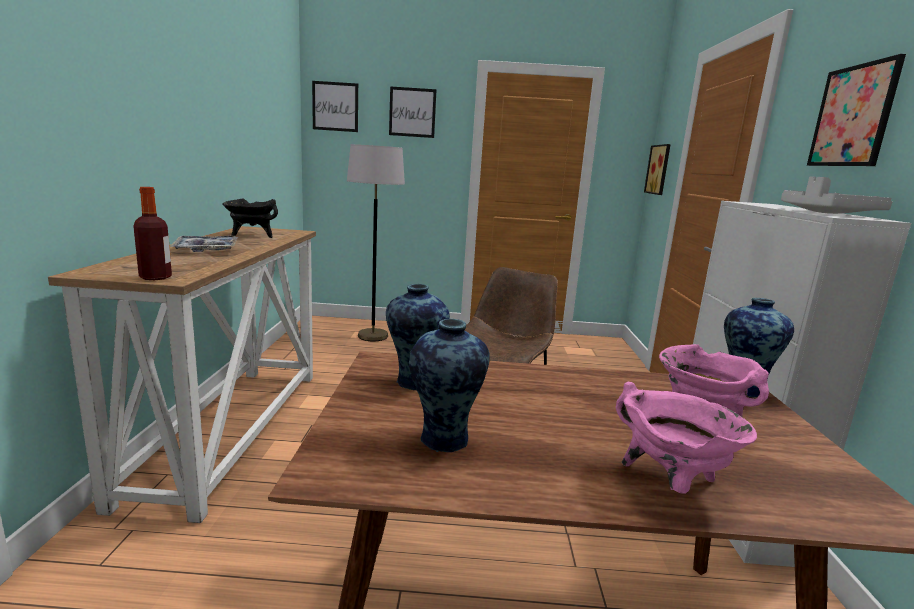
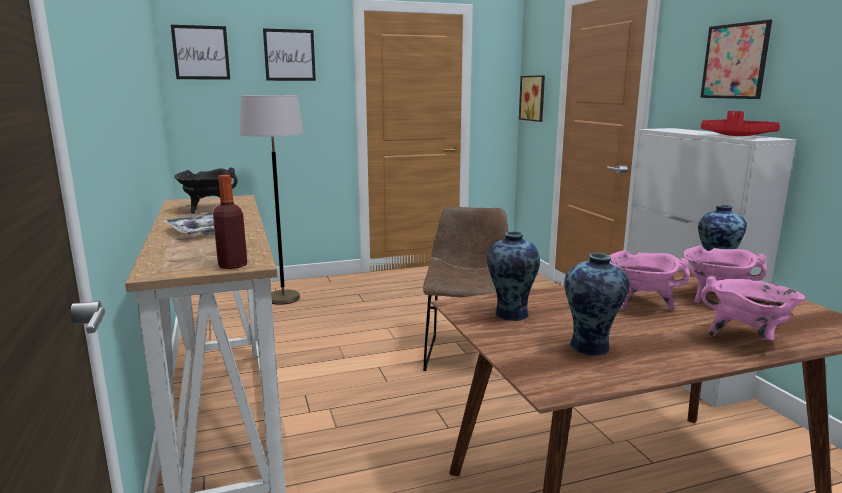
camera: 20 degrees left, 0 degrees up
(584, 405) = (640, 305): none -> pink cooking pot
(824, 213) = (735, 136): grey tray -> red tray

